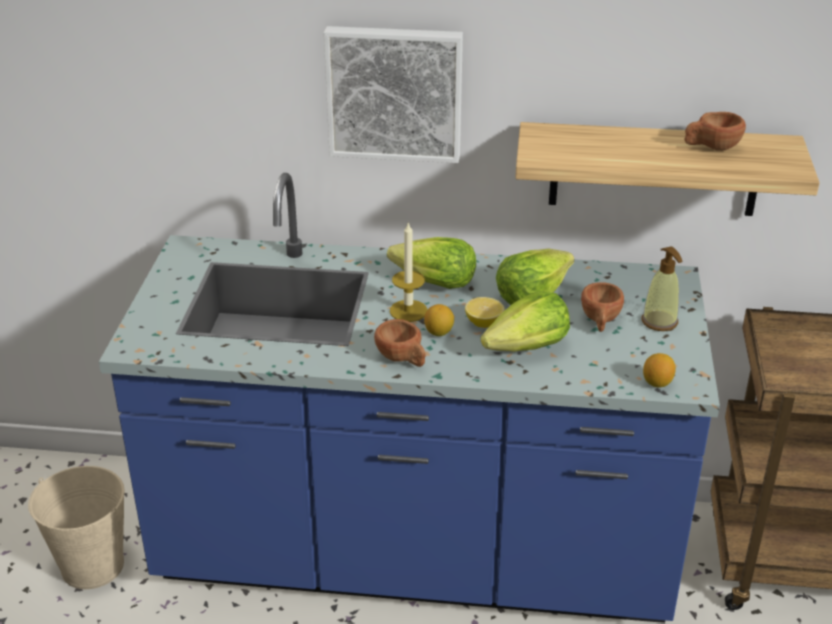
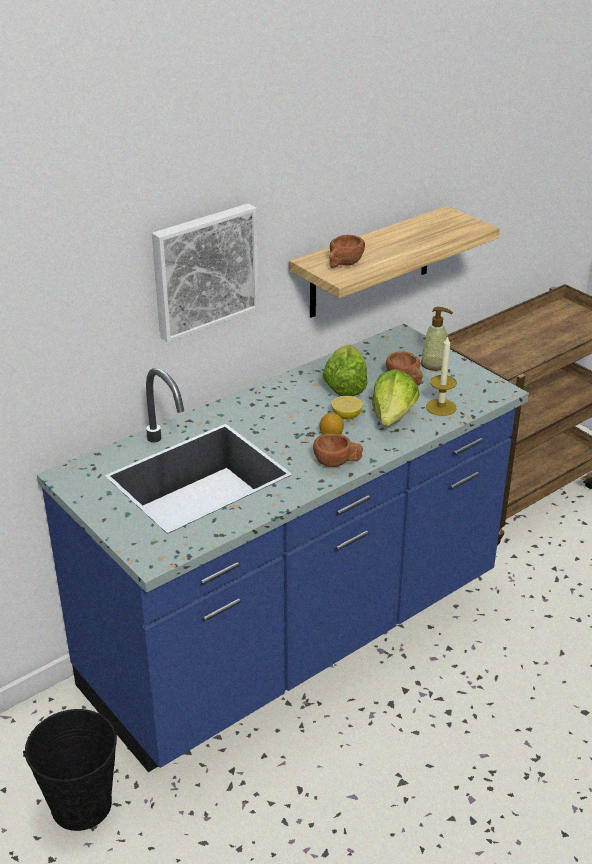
camera: 45 degrees left, 0 degrees up
(92, 565) = (81, 804): beige bucket -> black bucket
(408, 311) = (292, 433): candle -> candle (441, 407)
(434, 282) = (277, 408): lettuce -> none
(657, 383) = (484, 398): lemon -> none
(711, 147) = (418, 231): brown cup -> brown cup (343, 264)

